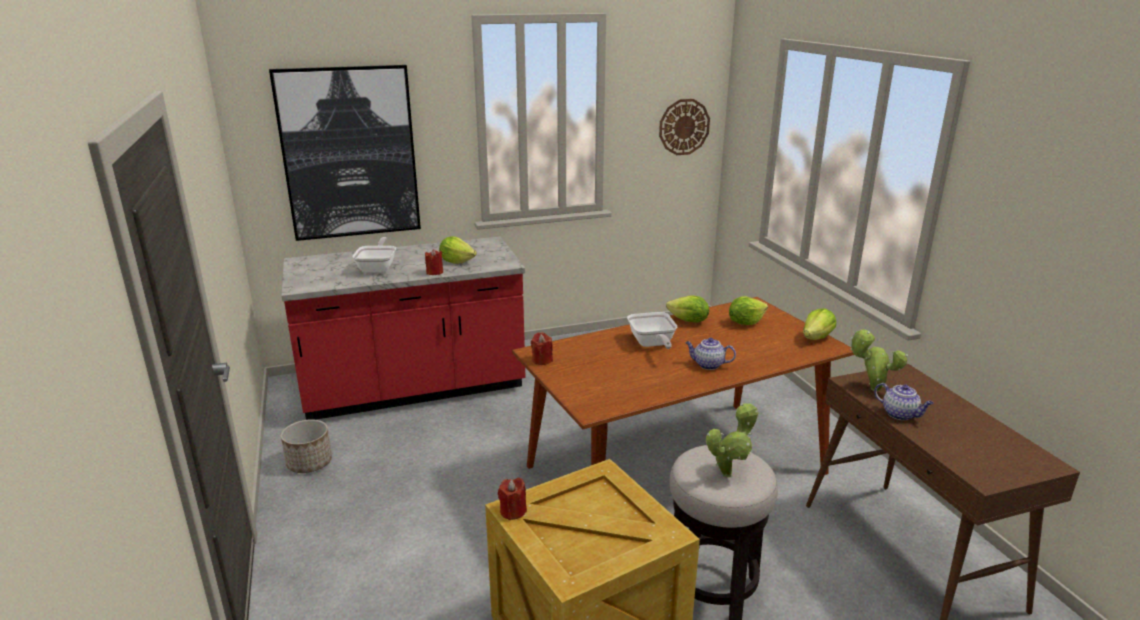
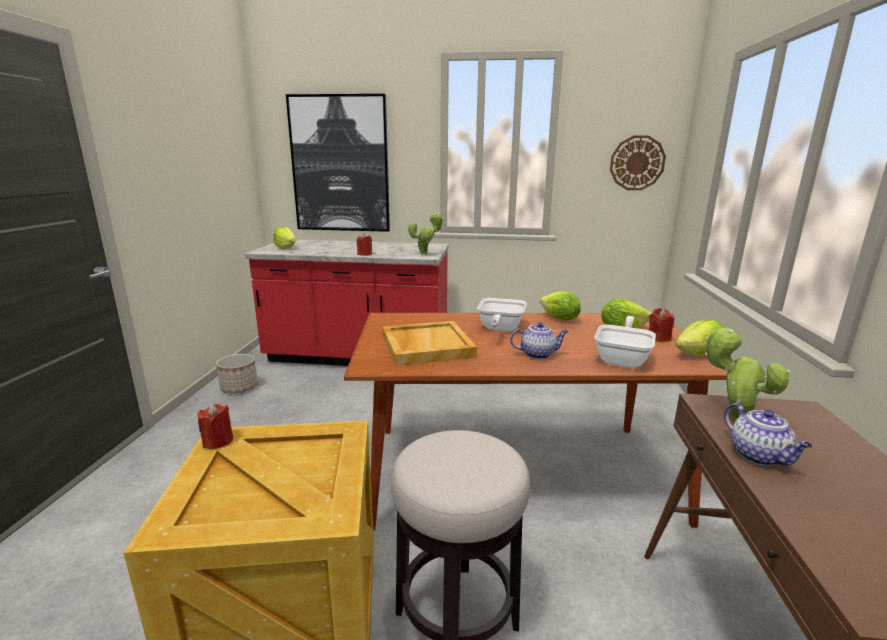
camera: 25 degrees right, 5 degrees down
(378, 268) = (330, 248): frying pan -> frying pan (623, 359)
(456, 261) = (391, 251): lettuce -> lettuce (286, 248)
(542, 360) = (382, 323): red candle -> red candle (658, 338)
(612, 378) = (426, 346): none -> beige tray
(708, 365) = (538, 354): teapot -> teapot turned 135 degrees clockwise
(729, 472) = (459, 465): potted plant -> potted plant (426, 254)

